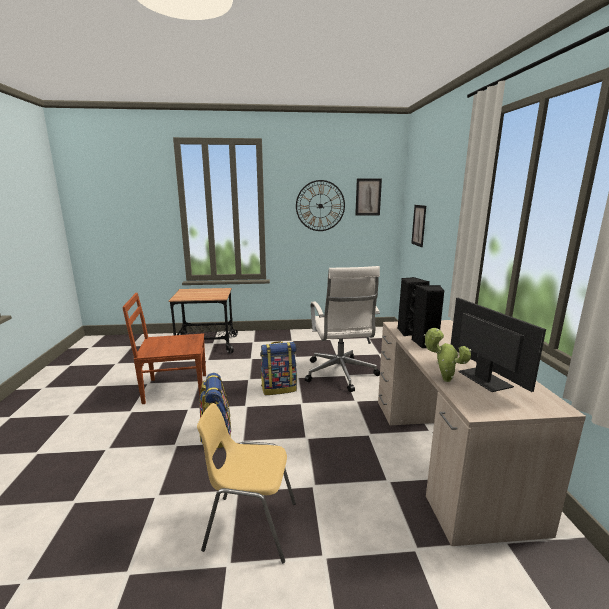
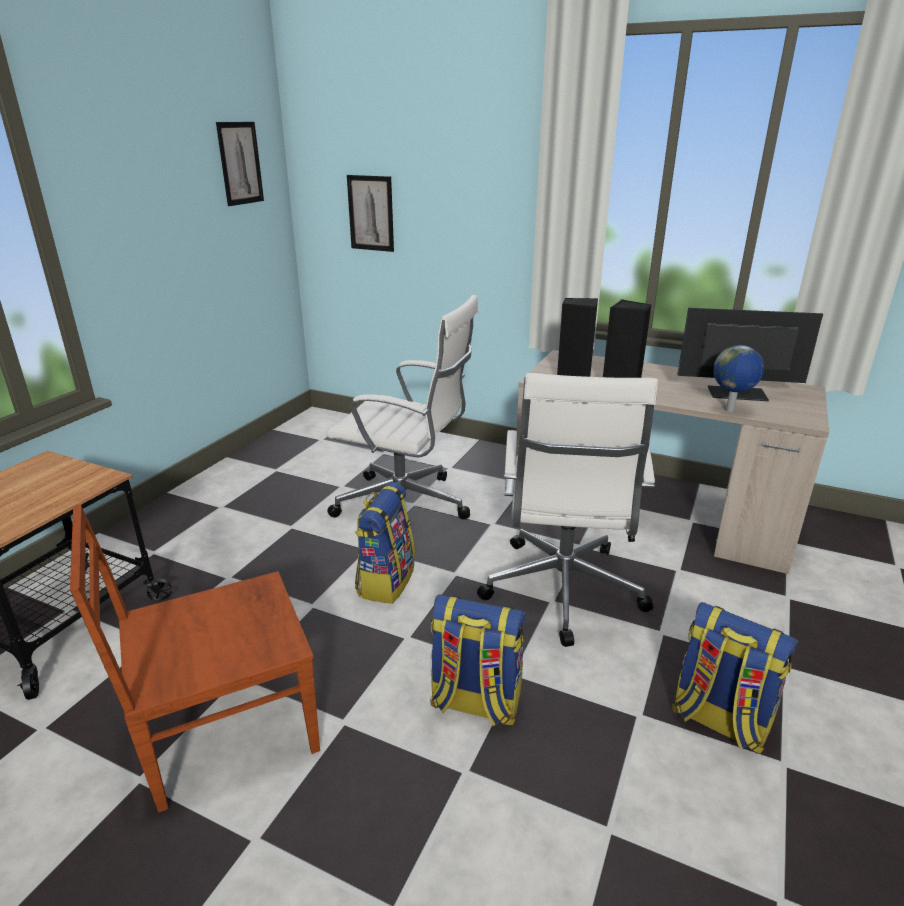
camera: 60 degrees left, 10 degrees up
(174, 388) = (225, 731): brown chair -> brown chair turned 45 degrees clockwise
(250, 526) = (719, 720): yellow chair -> backpack
(318, 439) = (562, 591): none -> white office chair
(320, 206) = (165, 191): wall clock -> none
(443, 380) = (730, 410): potted plant -> globe

